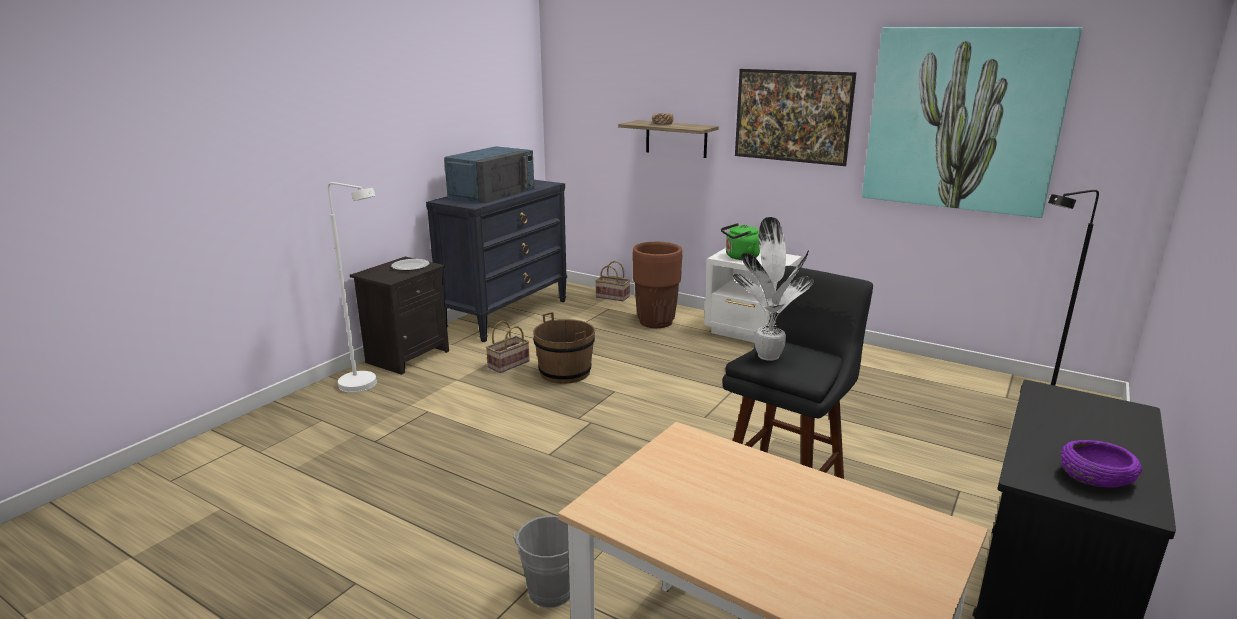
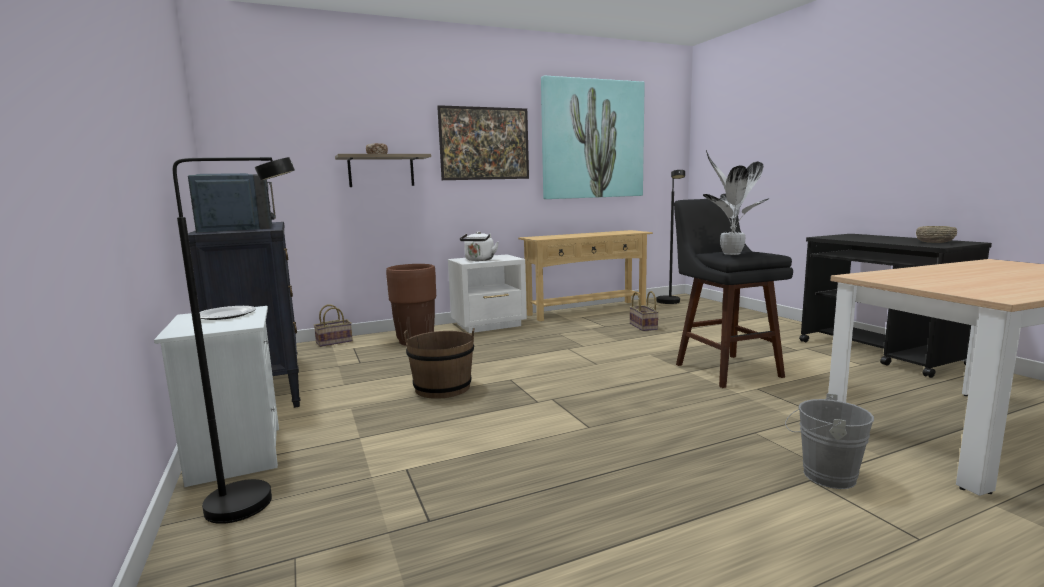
camera: 55 degrees left, 10 degrees down
(366, 386) = (258, 499): white floor lamp -> black floor lamp
(407, 356) = (234, 454): black nightstand -> white nightstand
(508, 365) = (378, 406): basket -> basket (644, 326)
(740, 257) = (479, 260): green kettle -> white kettle
(891, 359) = (586, 310): none -> beige console table
(1094, 477) = (934, 242): purple bowl -> beige bowl

